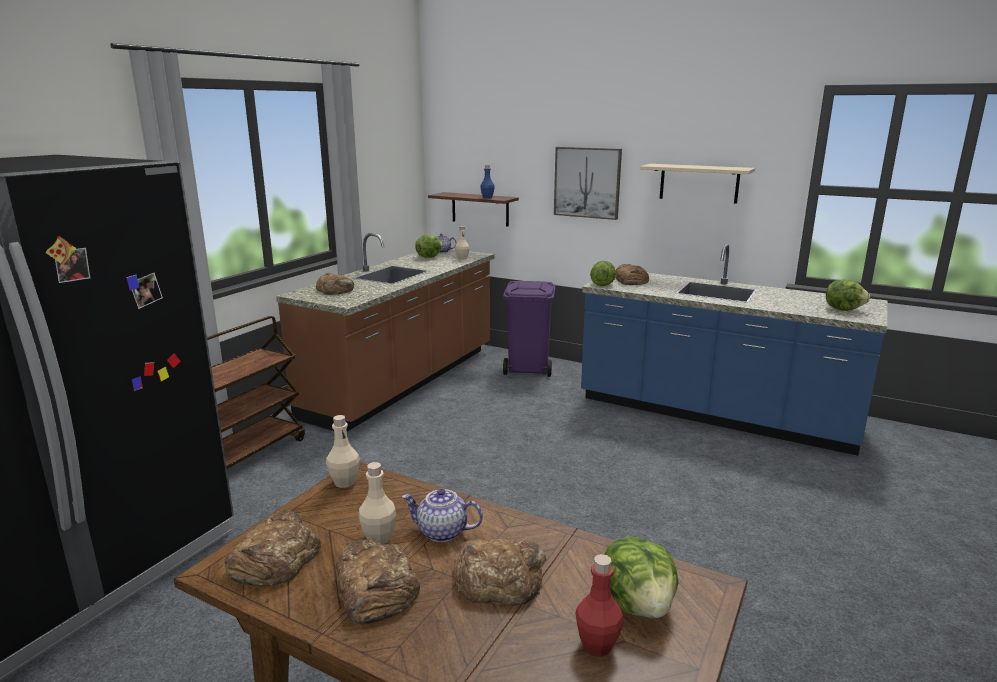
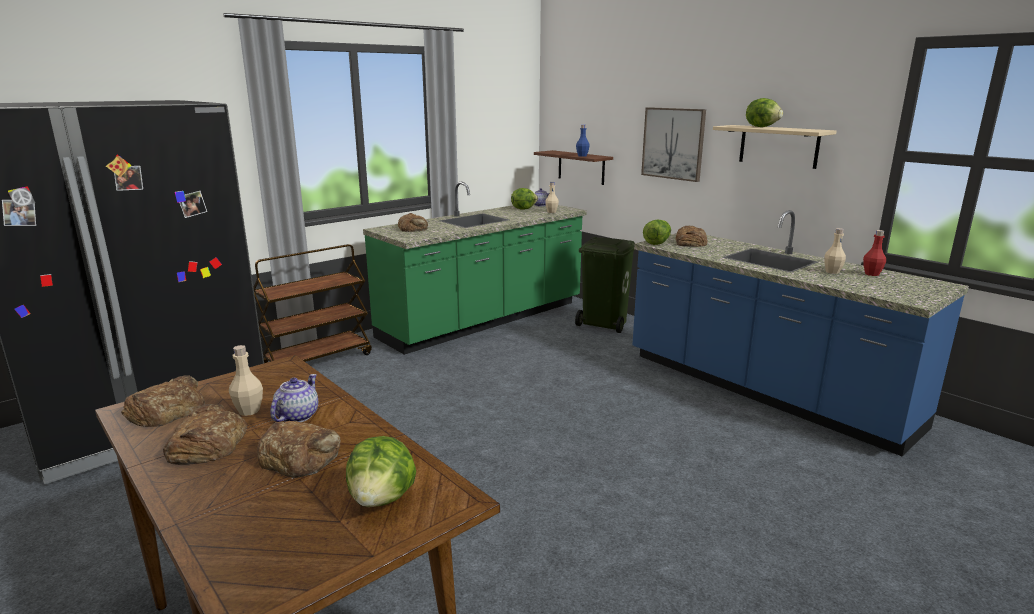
camera: 20 degrees right, 0 degrees up
(344, 482) = (270, 369): beige bottle -> beige bottle (832, 272)
(404, 382) = (484, 320): brown counter -> green counter
(441, 532) = (297, 416): teapot -> teapot turned 75 degrees clockwise
(529, 368) = (605, 323): purple trash can -> green trash can
(597, 645) = (314, 519): red bottle -> red bottle (871, 274)
(843, 309) = (897, 289): lettuce -> lettuce (762, 127)

